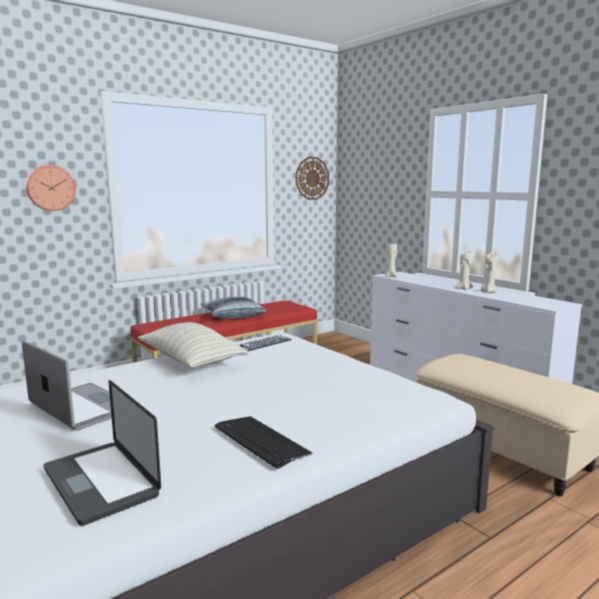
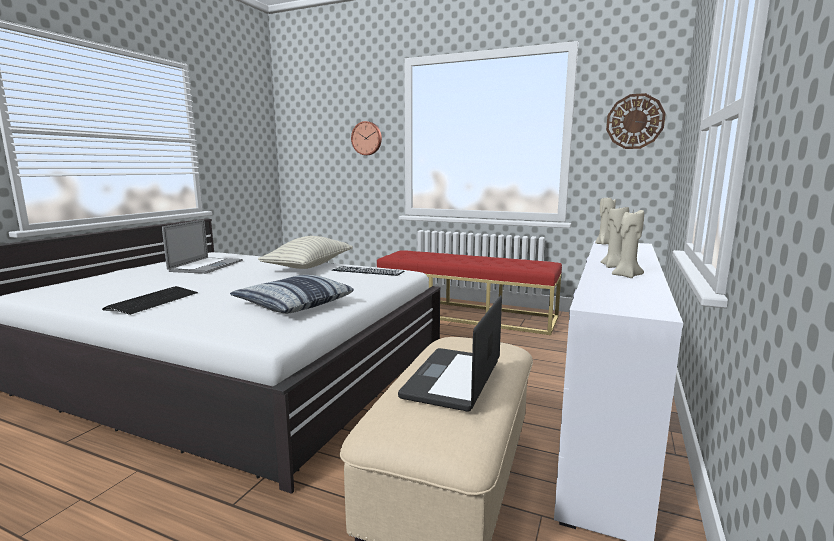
camera: 60 degrees right, 0 degrees up
(100, 482) = (97, 286): laptop -> laptop (453, 379)
(232, 315) = (470, 260): pillow -> pillow (293, 304)

